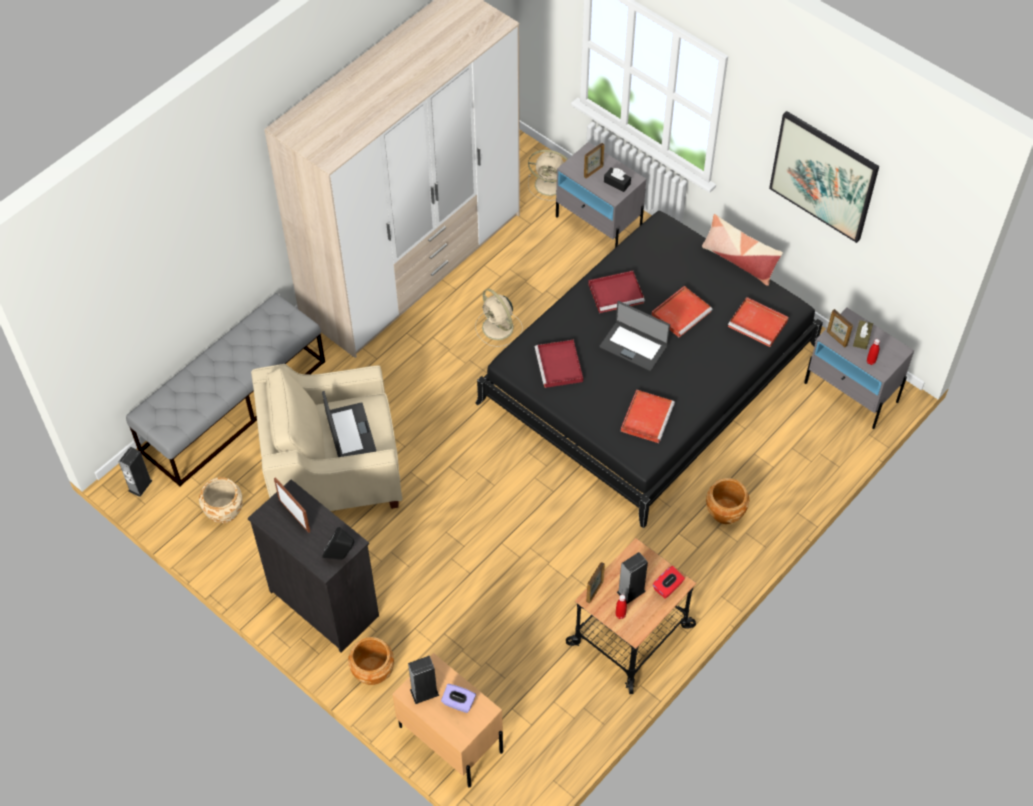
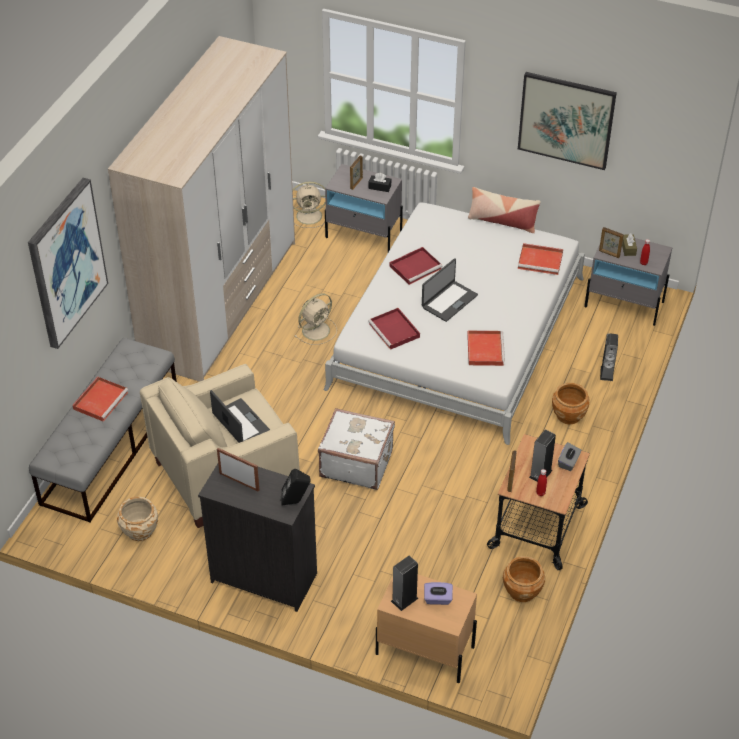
camera: 20 degrees left, 10 degrees down
(140, 485) = (52, 531): speaker -> speaker (606, 373)
(195, 223) = (66, 263): none -> picture
(372, 671) = (331, 618): brown planter -> brown planter (522, 591)
(473, 500) = (356, 463): none -> white suitcase
(498, 328) = (317, 330): beige fan -> beige fan turned 75 degrees counterclockwise
(634, 346) = (449, 301): laptop -> laptop turned 60 degrees counterclockwise
(648, 374) = (458, 332): black bed -> white bed
(668, 587) = (568, 462): red tissue box -> grey tissue box
(681, 312) = (475, 268): red tray -> red tray (101, 400)

